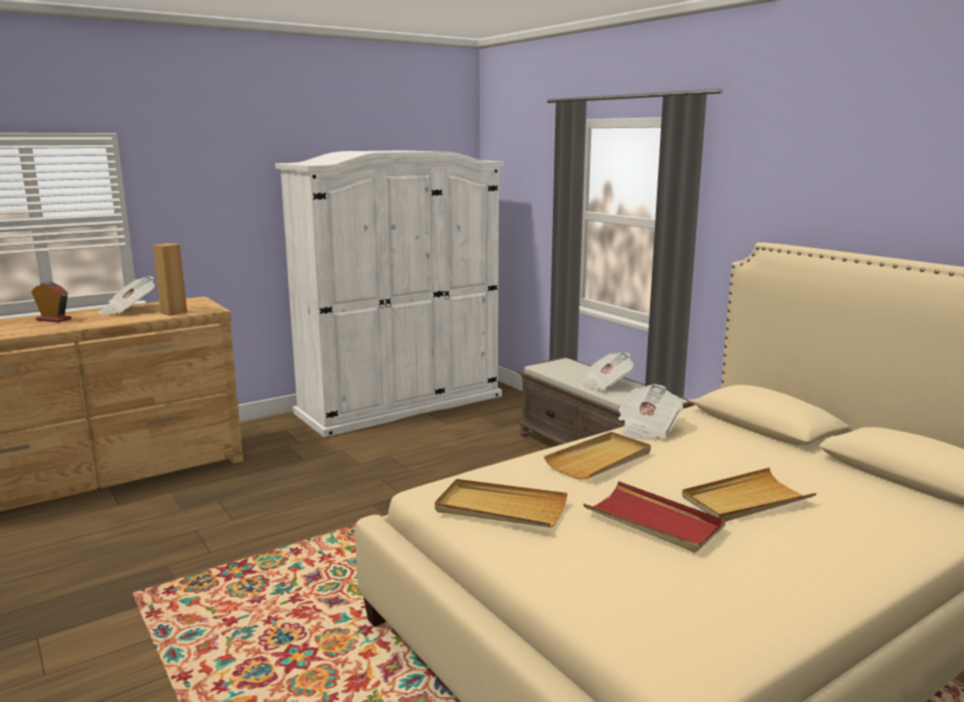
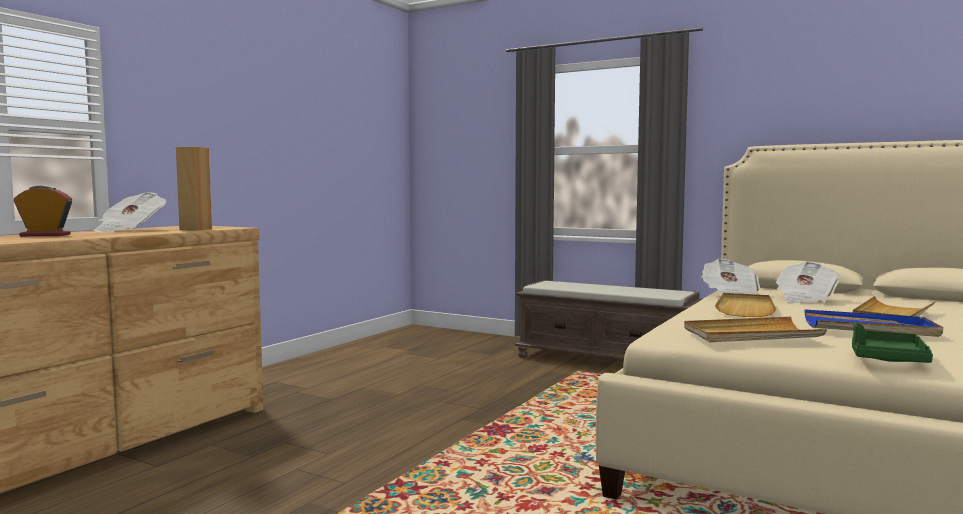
camera: 25 degrees left, 10 degrees down
(400, 404) = (370, 351): white wardrobe -> none
(558, 574) = (886, 358): none -> green tray
(604, 385) = (614, 289): newspaper -> newspaper (804, 299)
(654, 521) = (870, 328): red tray -> blue tray

